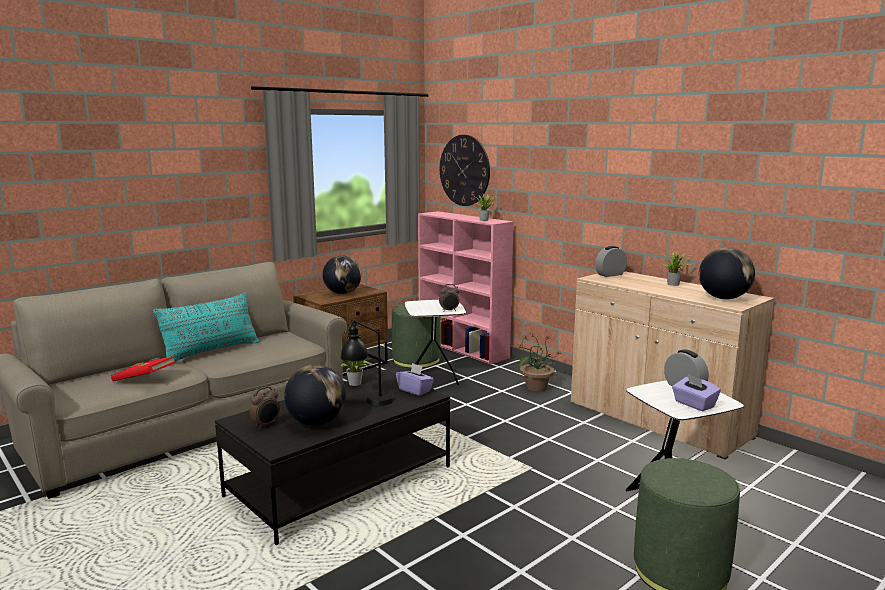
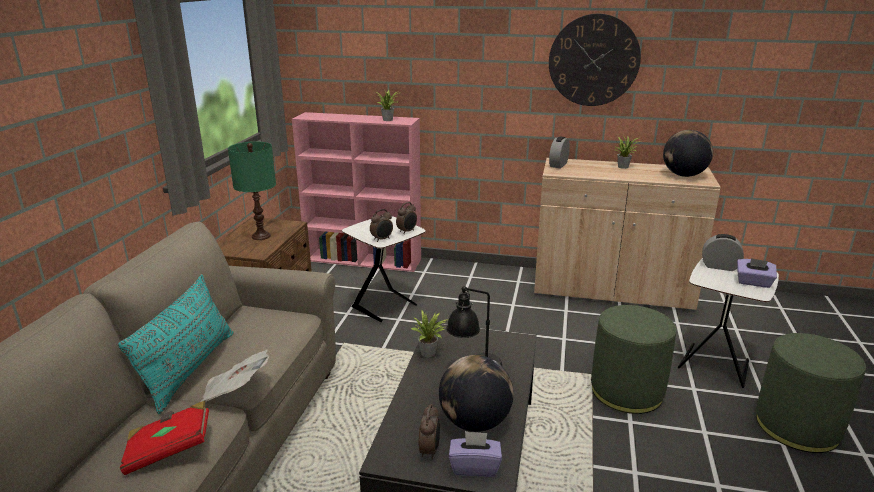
camera: 35 degrees left, 10 degrees up
(214, 367) = (236, 391): none -> newspaper
(342, 293) = (261, 236): globe -> green table lamp
(415, 390) = (497, 340): purple tissue box -> purple tissue box (474, 467)
(416, 360) = (337, 288): green ottoman -> green ottoman (627, 391)
(422, 311) = (382, 239): none -> alarm clock
(464, 170) = (340, 62): wall clock -> wall clock (593, 60)
(535, 387) = (484, 286): potted plant -> none

